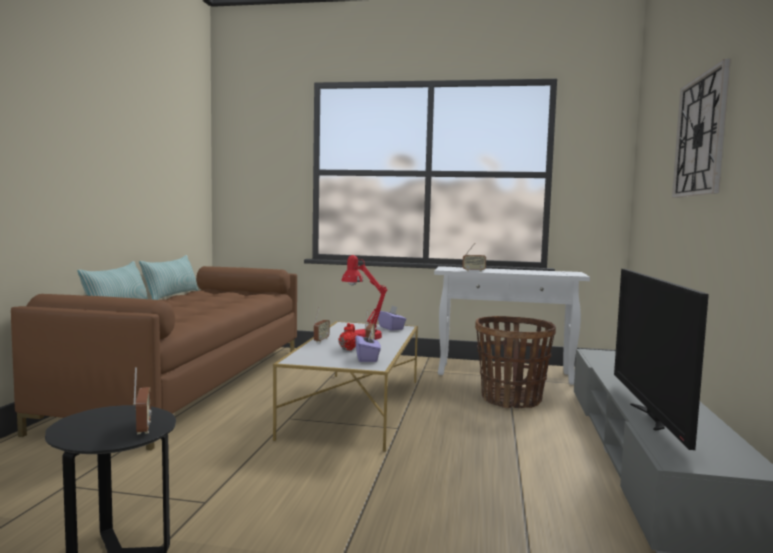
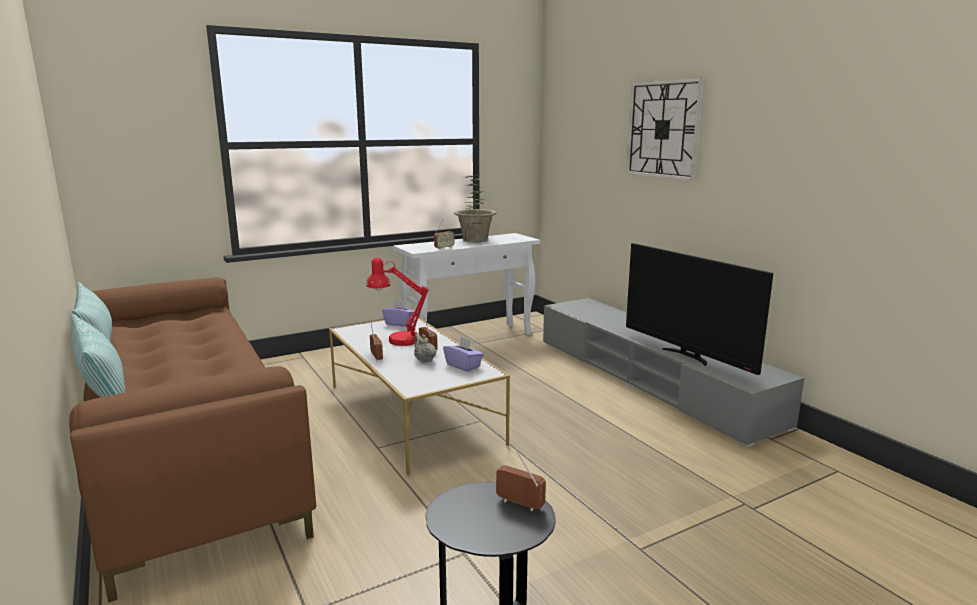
camera: 40 degrees left, 10 degrees up
(348, 349) = (424, 360): red teapot -> beige teapot
(511, 399) = (513, 363): basket -> none
(522, 270) = (475, 240): none -> potted plant

